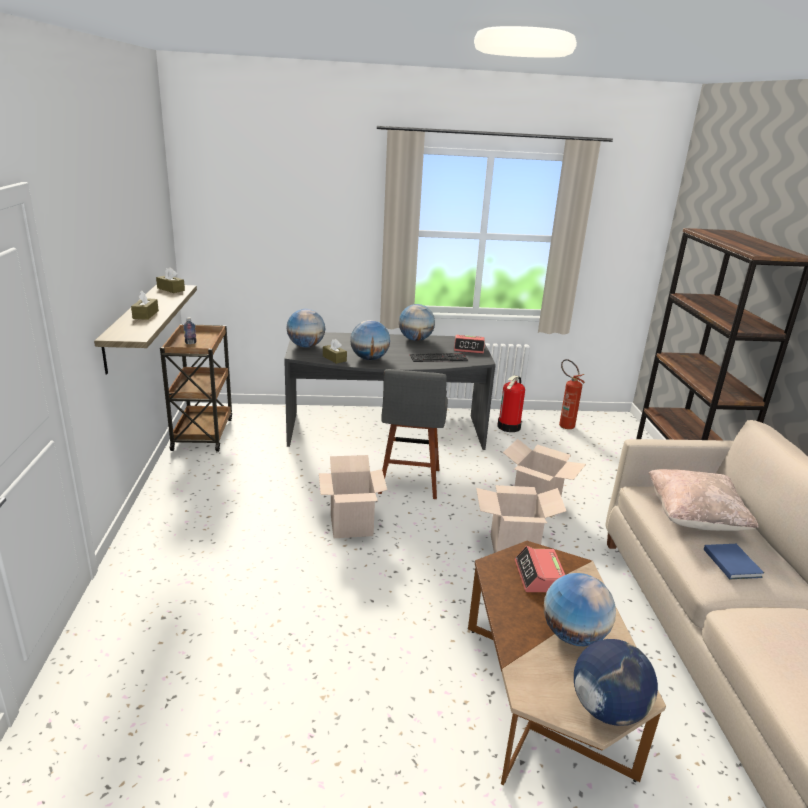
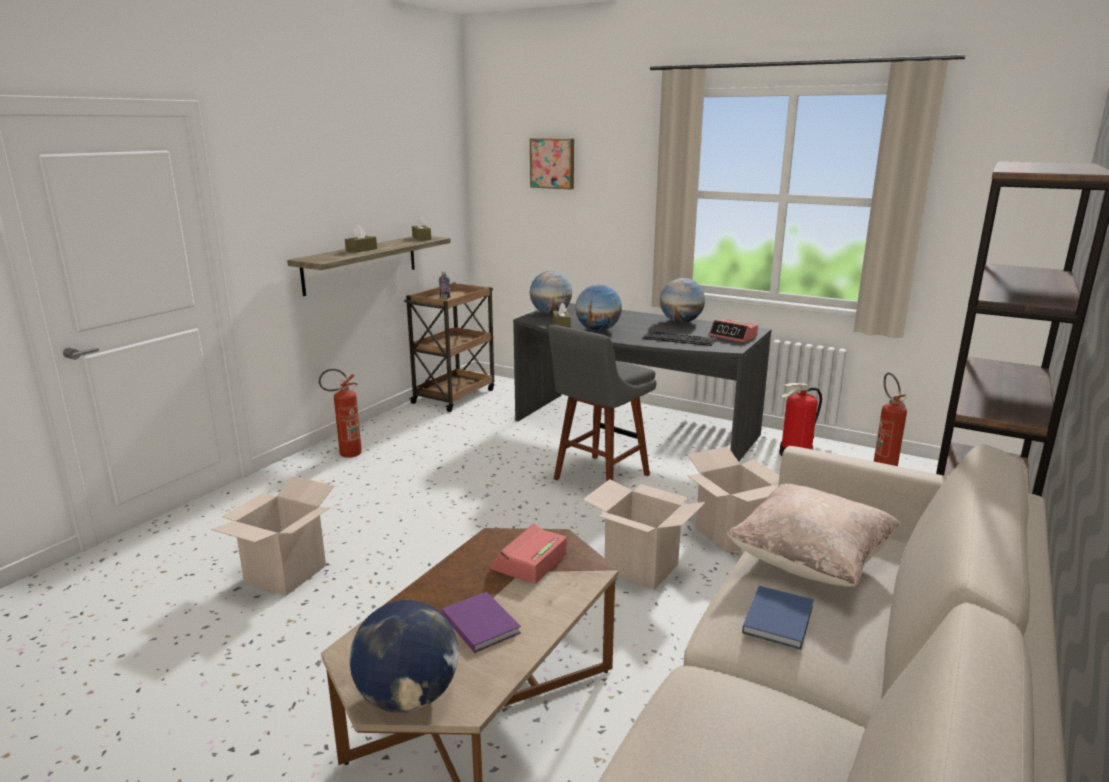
camera: 35 degrees right, 5 degrees down
(172, 523) = (345, 455): none -> fire extinguisher
(273, 205) = (553, 163): none -> picture
(351, 525) = (492, 498): cardboard box -> cardboard box (285, 574)
(573, 635) = (481, 623): globe -> purple book

